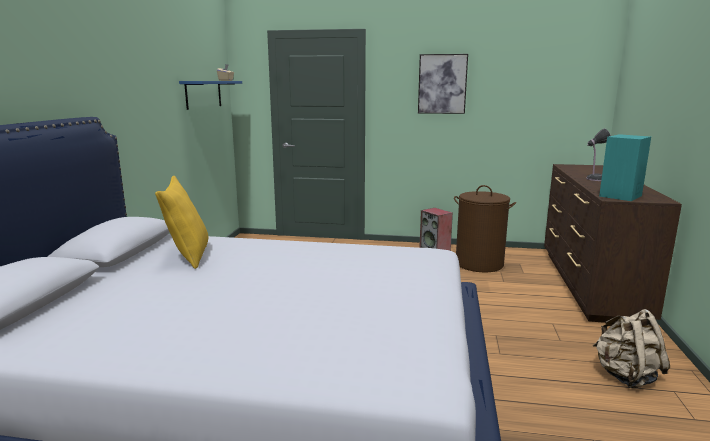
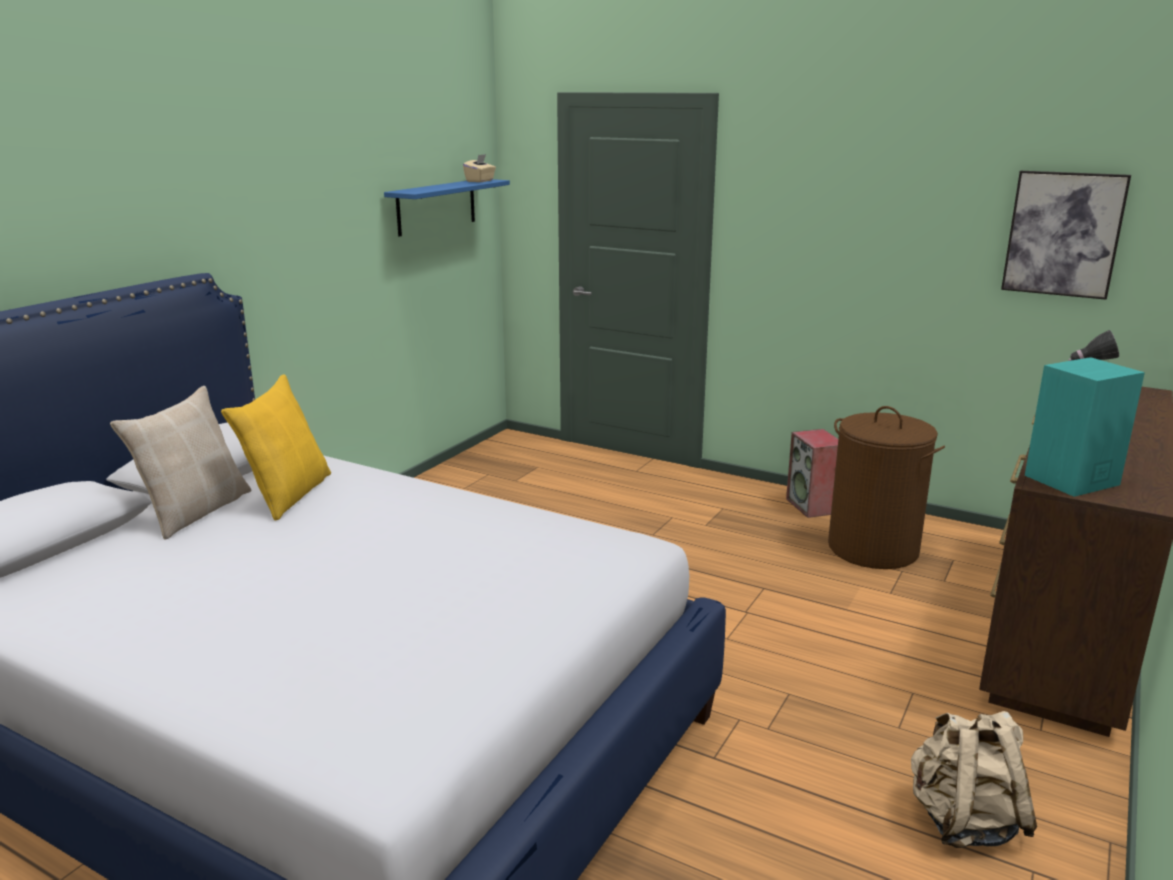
camera: 20 degrees right, 5 degrees up
(129, 271) = (195, 511): none -> beige pillow
(442, 84) = (851, 201): picture -> picture (1063, 234)

